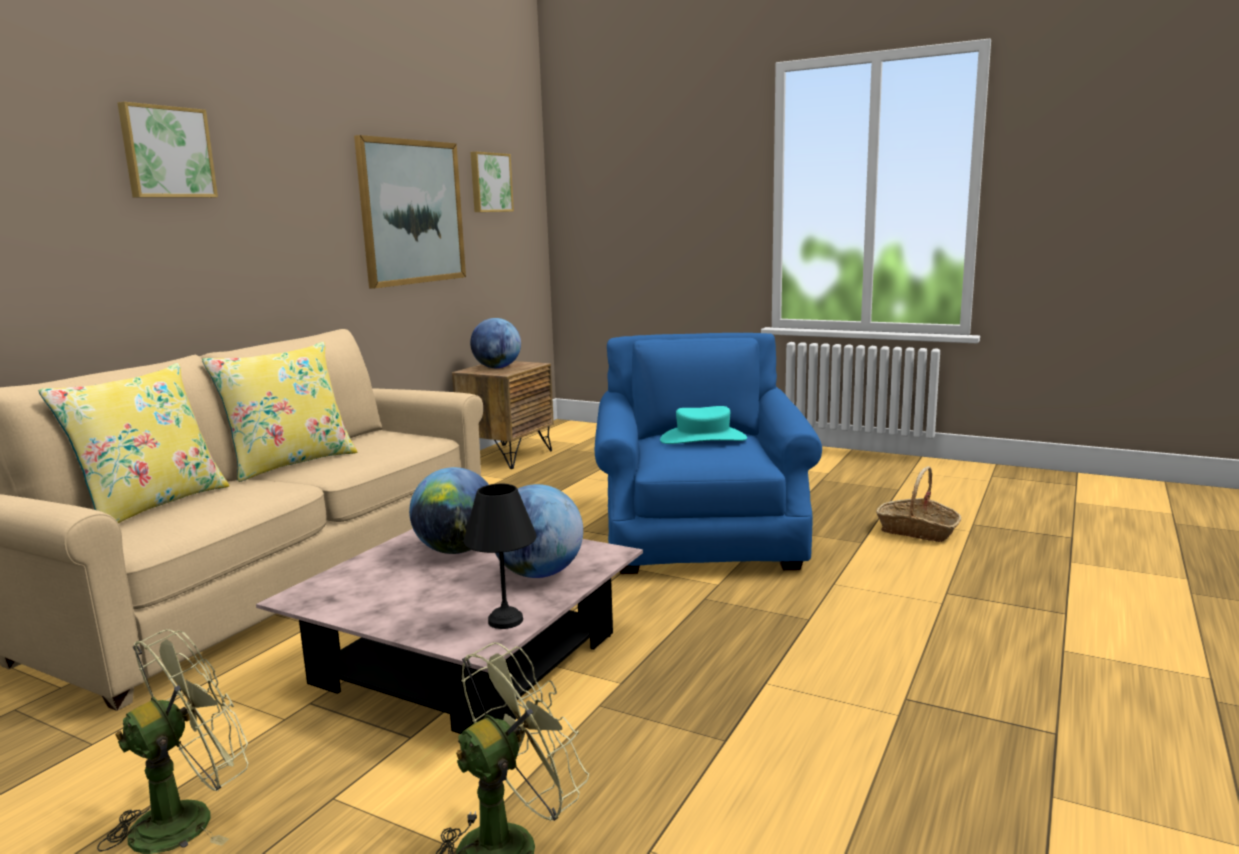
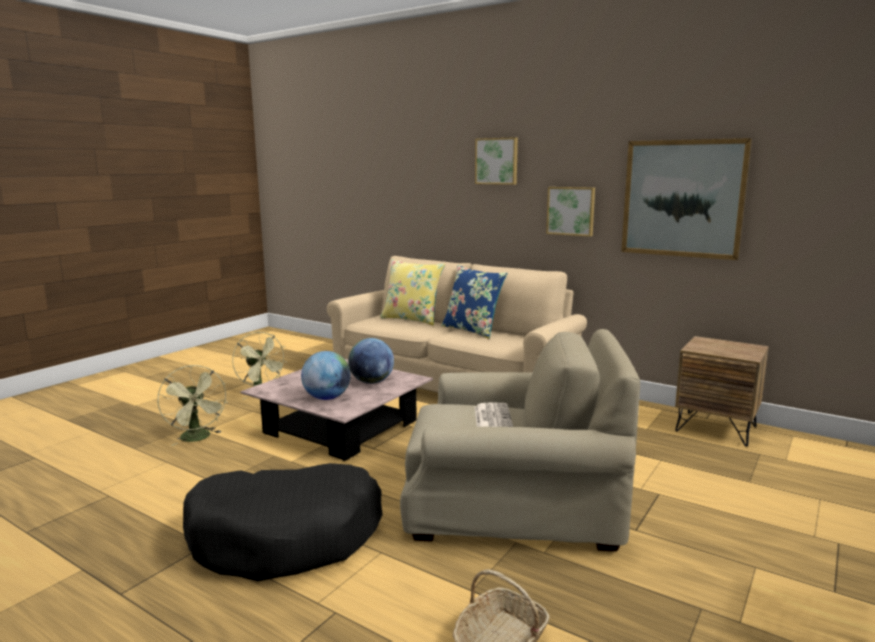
camera: 95 degrees right, 0 degrees up
(290, 463) = (472, 330): yellow pillow -> blue pillow
(490, 182) = (811, 173): picture -> picture (571, 211)
(497, 368) = (720, 346): globe -> none
(504, 621) = (279, 392): black table lamp -> none
(700, 531) = (512, 504): blue armchair -> beige armchair
(703, 439) = (492, 418): turquoise hat -> newspaper
(842, 641) = (286, 536): none -> black dog bed

